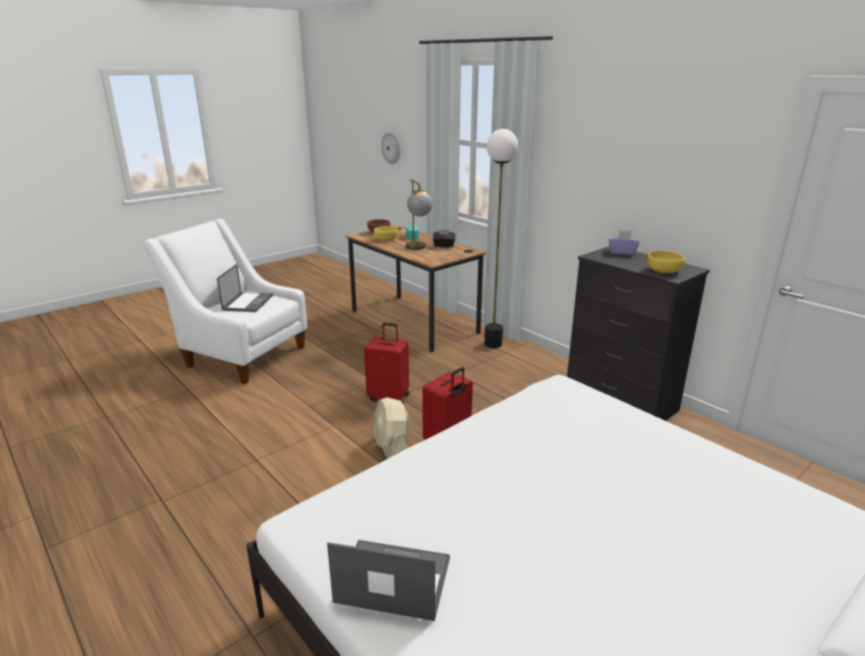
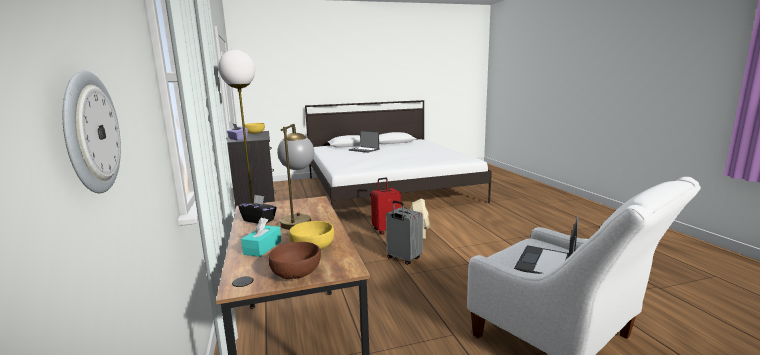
camera: 155 degrees left, 10 degrees down
(389, 397) = (403, 259): red suitcase -> grey suitcase
(391, 580) = (449, 153): laptop -> laptop (364, 150)

